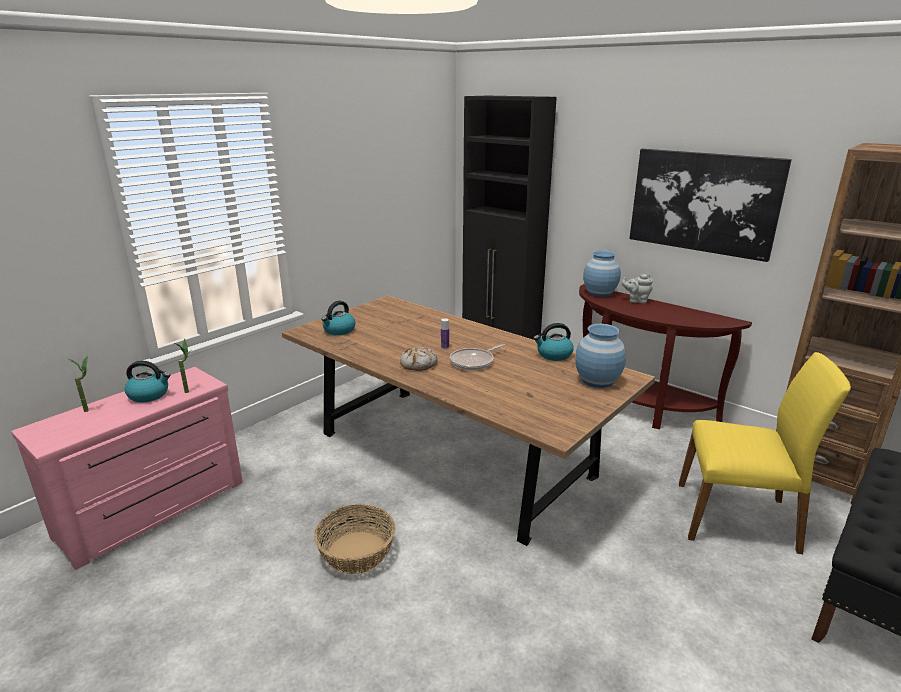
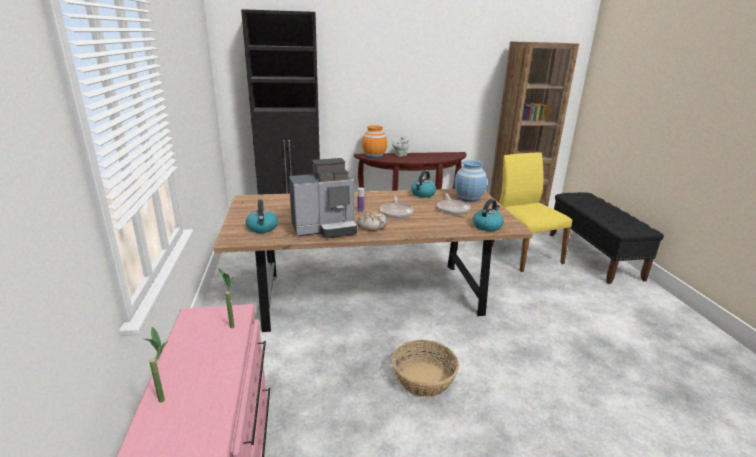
camera: 50 degrees left, 0 degrees up
(149, 395) = (199, 349): kettle -> kettle (487, 226)
(377, 350) = (325, 229): none -> coffee machine
(543, 383) = (452, 209): none -> frying pan
(600, 293) = (374, 156): blue vase -> orange vase
(703, 202) = (428, 83): picture -> none
(738, 517) = (523, 254): yellow chair -> yellow chair turned 75 degrees counterclockwise

